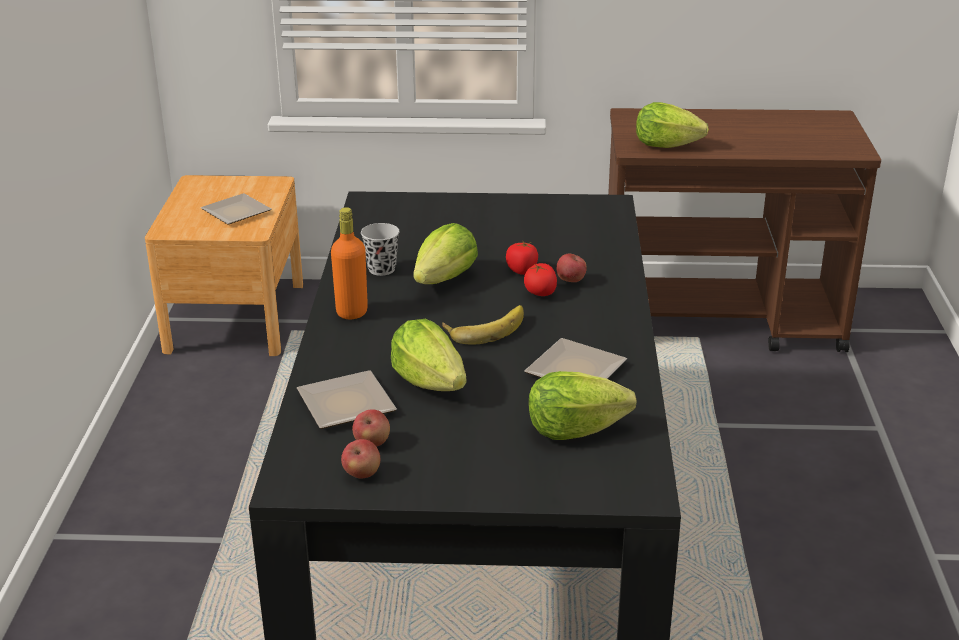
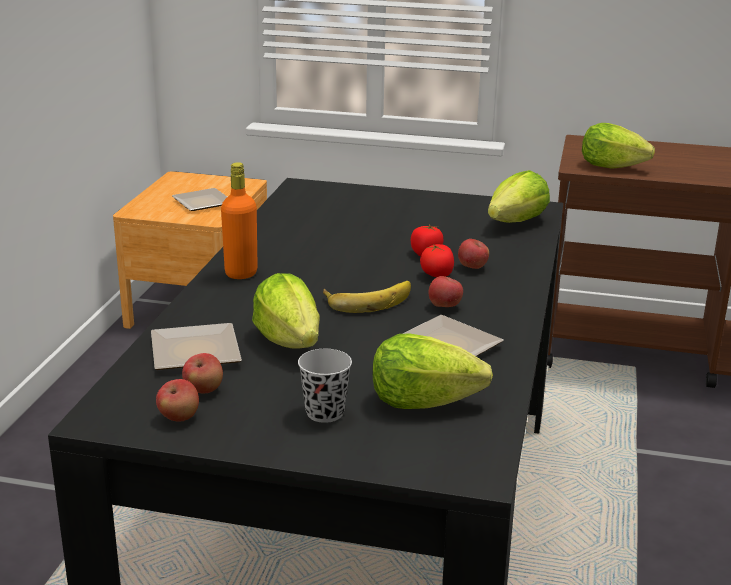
camera: 10 degrees right, 5 degrees down
(382, 269) = (287, 241): black cup -> black cup (325, 413)
(445, 279) = (346, 255): lettuce -> lettuce (517, 222)
(559, 327) = (444, 306): none -> apple

